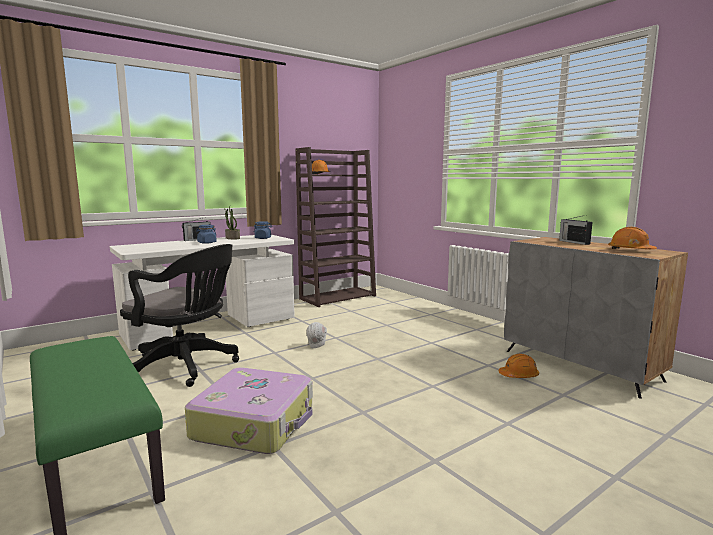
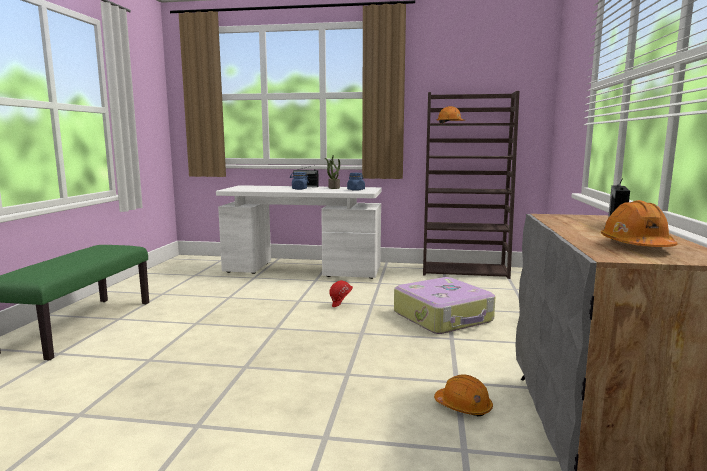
camera: 45 degrees right, 0 degrees up
(187, 366) = (228, 292): black office chair -> none
(255, 423) = (175, 342): suitcase -> suitcase (444, 317)
(317, 345) = (341, 306): white hard hat -> red hard hat

